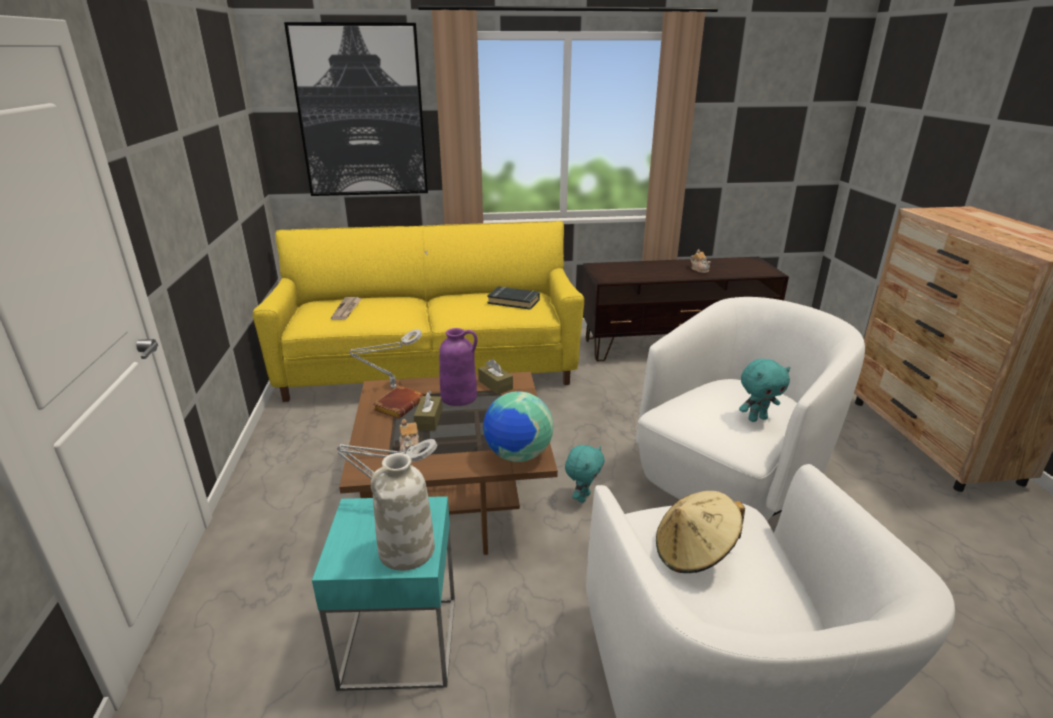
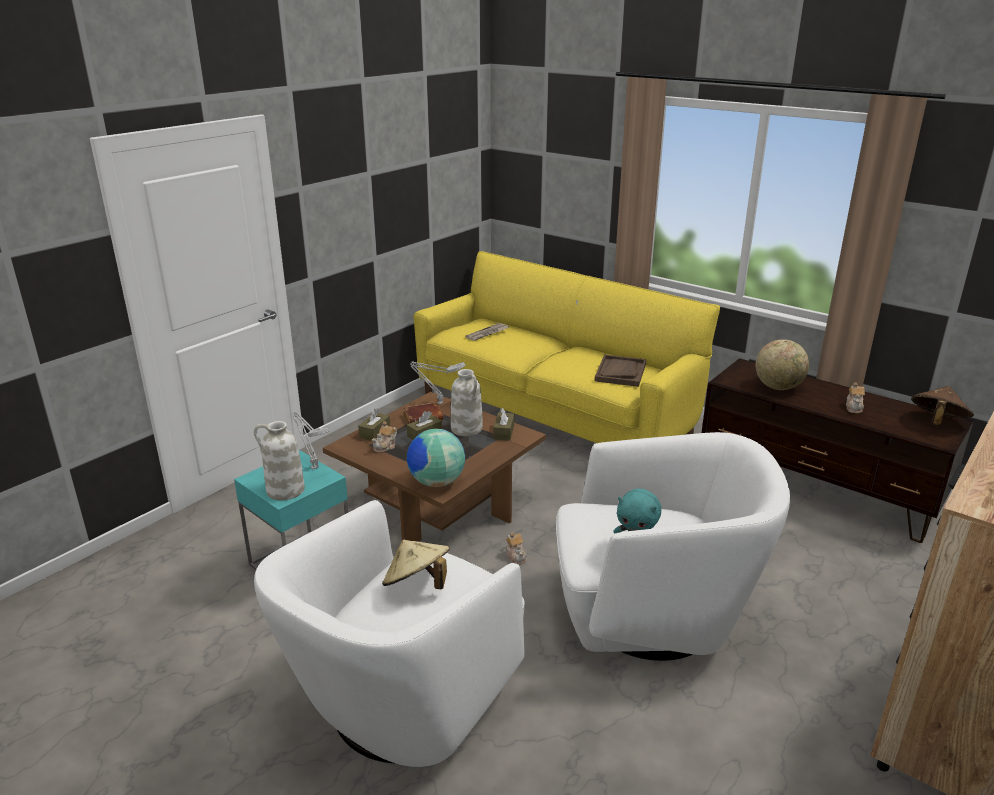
camera: 45 degrees right, 0 degrees up
(361, 112) = (566, 161): picture -> none
(373, 442) = (375, 432): none -> brown tissue box
(459, 397) = (467, 429): purple vase -> white vase
(514, 301) = (620, 372): black book -> brown tray
(582, 497) = (516, 556): turquoise plush toy -> teapot
(640, 272) = (778, 387): none -> globe
(748, 263) = (936, 422): none -> brown hat

